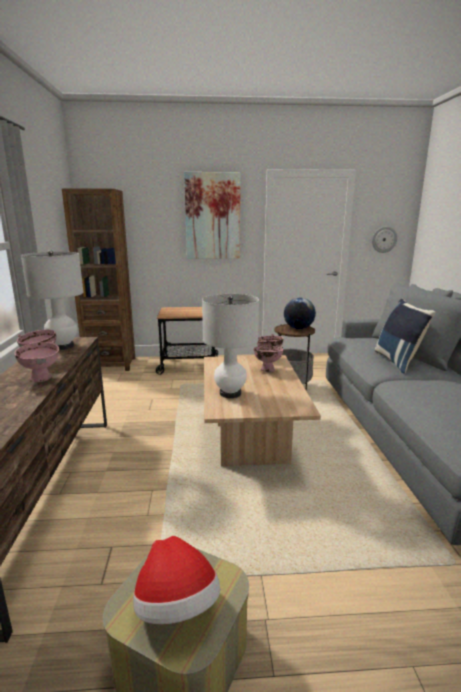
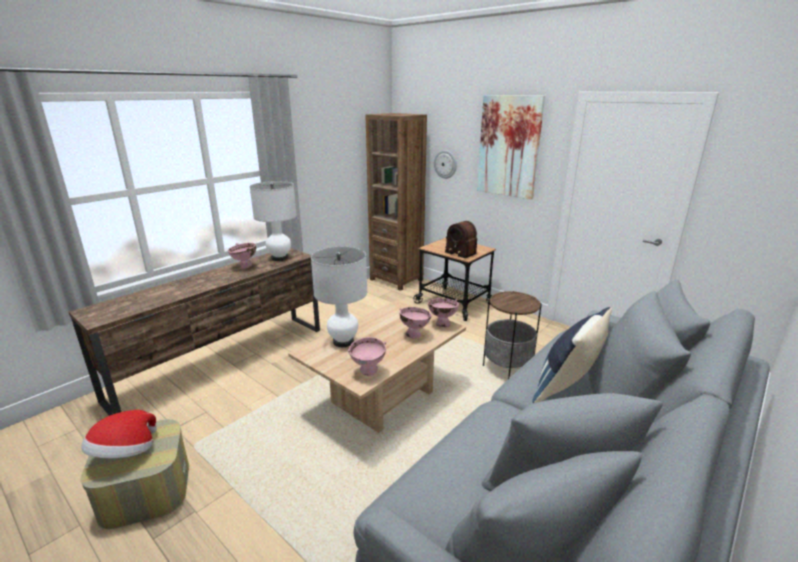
camera: 45 degrees right, 5 degrees up
(42, 379) = (221, 280): pink bowl -> pink bowl (368, 372)
(194, 312) = (461, 251): none -> radio
(298, 328) = (521, 302): globe -> none
(384, 239) = (758, 206): wall clock -> wall clock (445, 164)

